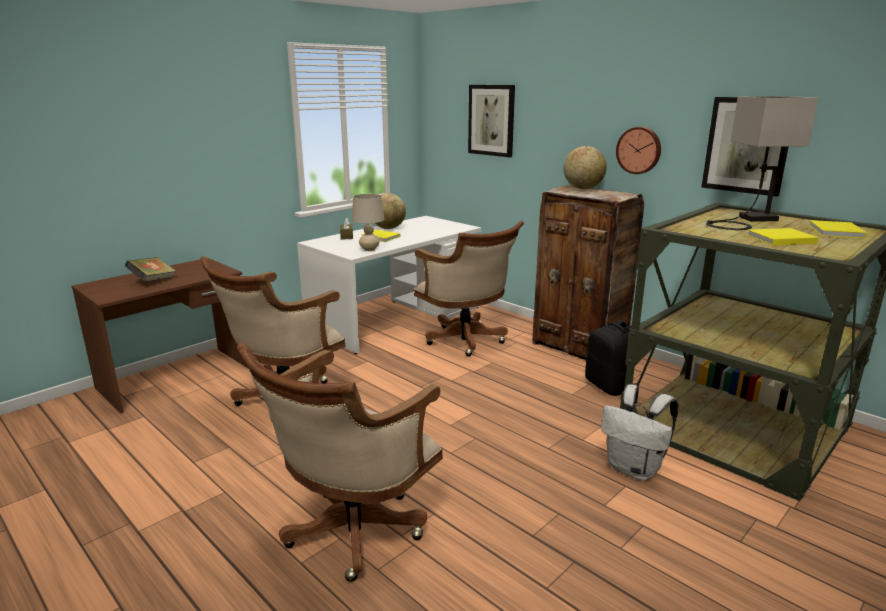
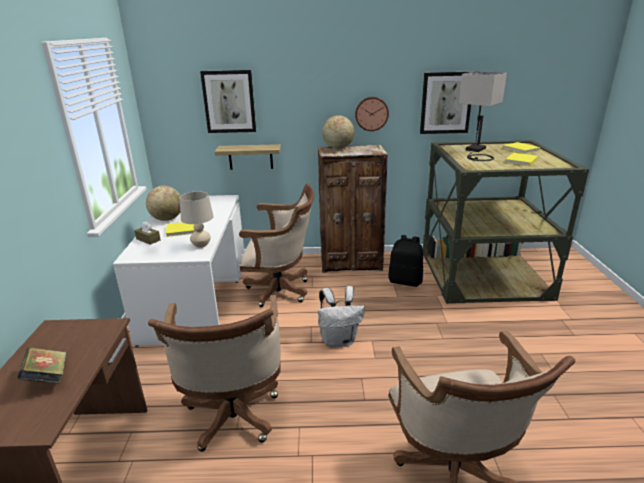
camera: 45 degrees left, 5 degrees up
(504, 187) = (250, 157): none -> shelf
(634, 469) = (491, 325): white backpack -> white backpack (339, 340)

